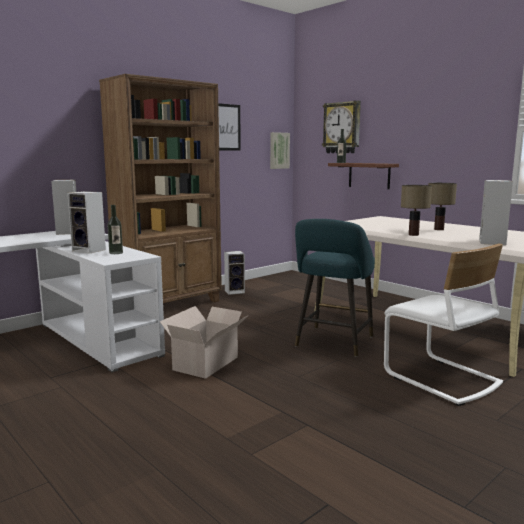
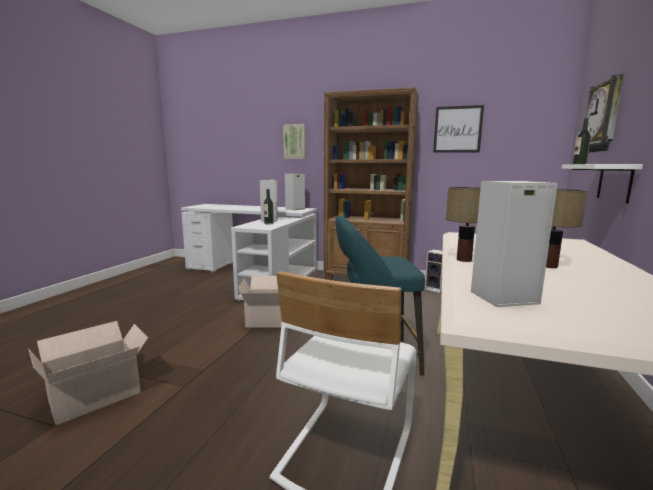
camera: 60 degrees right, 0 degrees up
(279, 150) = (543, 152): picture -> picture (295, 141)
(284, 476) = (98, 395): none -> cardboard box
(369, 175) = (614, 182): brown shelf -> white shelf

